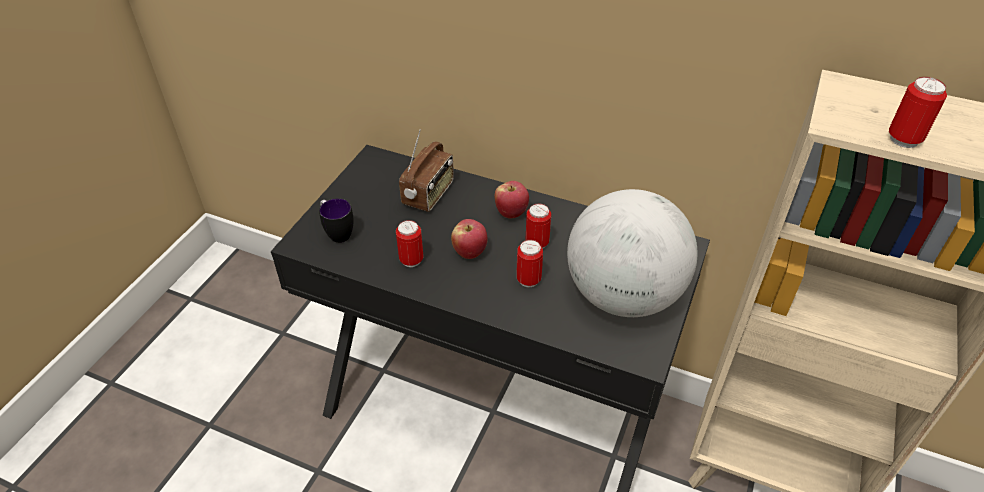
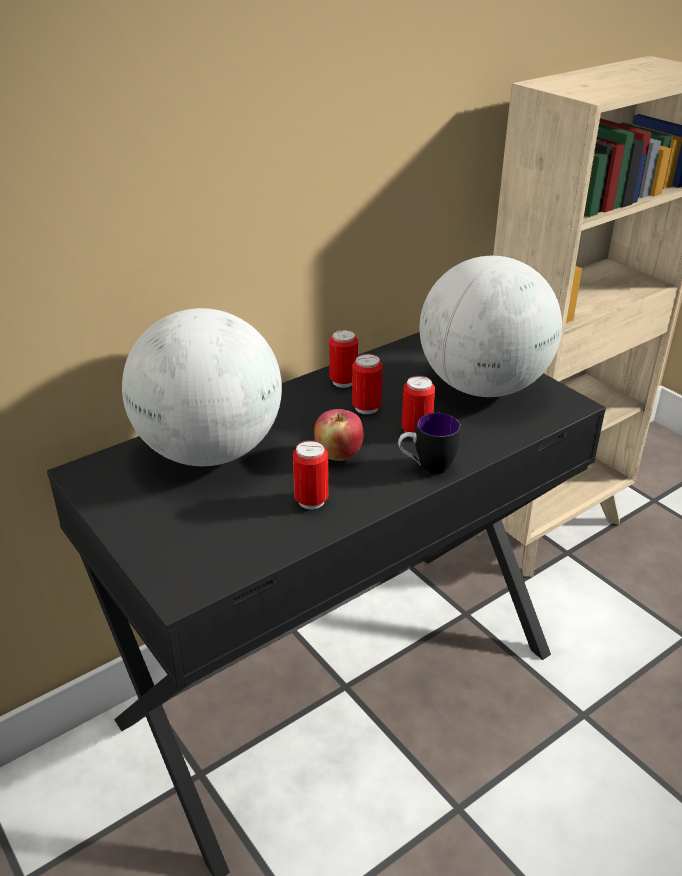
camera: 60 degrees left, 10 degrees down
(337, 232) = (197, 547): mug -> mug (426, 467)
(429, 194) = (209, 451): radio -> globe
(511, 213) = (303, 407): apple -> none
(904, 139) = (631, 88): can -> can (343, 382)

